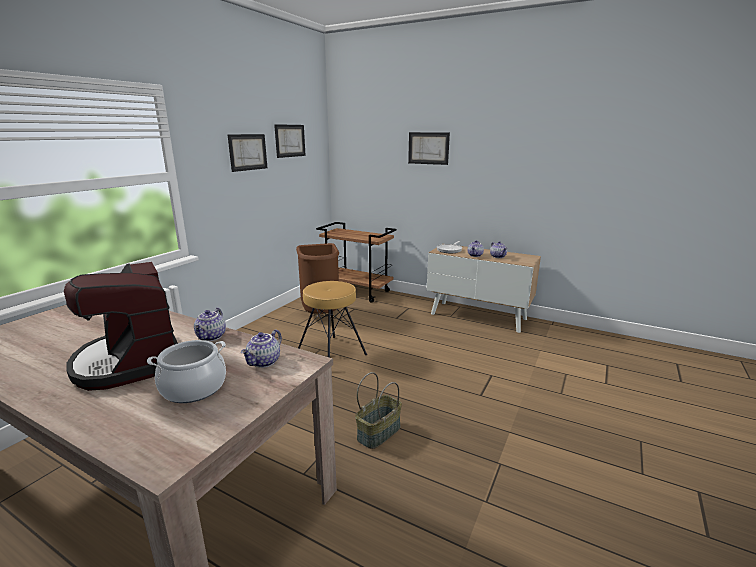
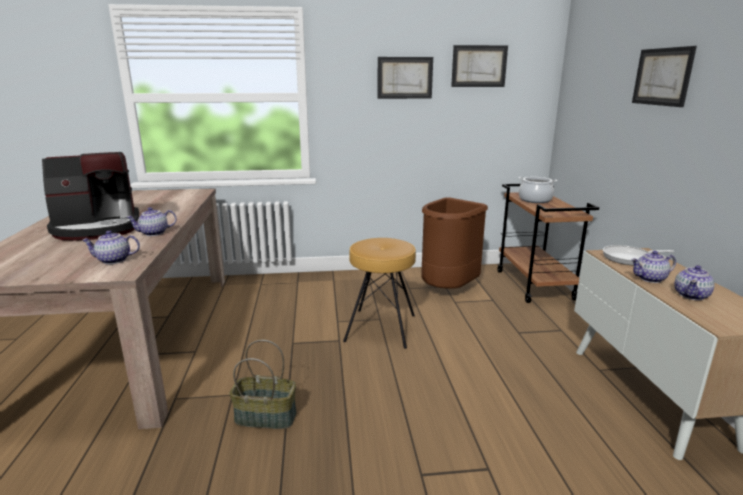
camera: 55 degrees right, 0 degrees up
(131, 361) = (98, 228): coffee machine -> coffee machine turned 135 degrees counterclockwise
(193, 388) = (59, 255): cooking pot -> cooking pot (535, 200)

